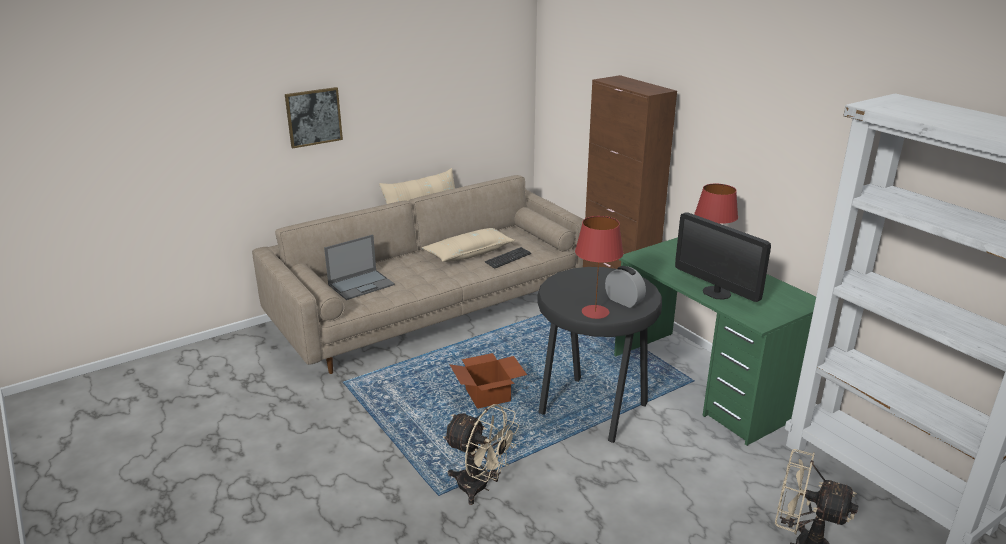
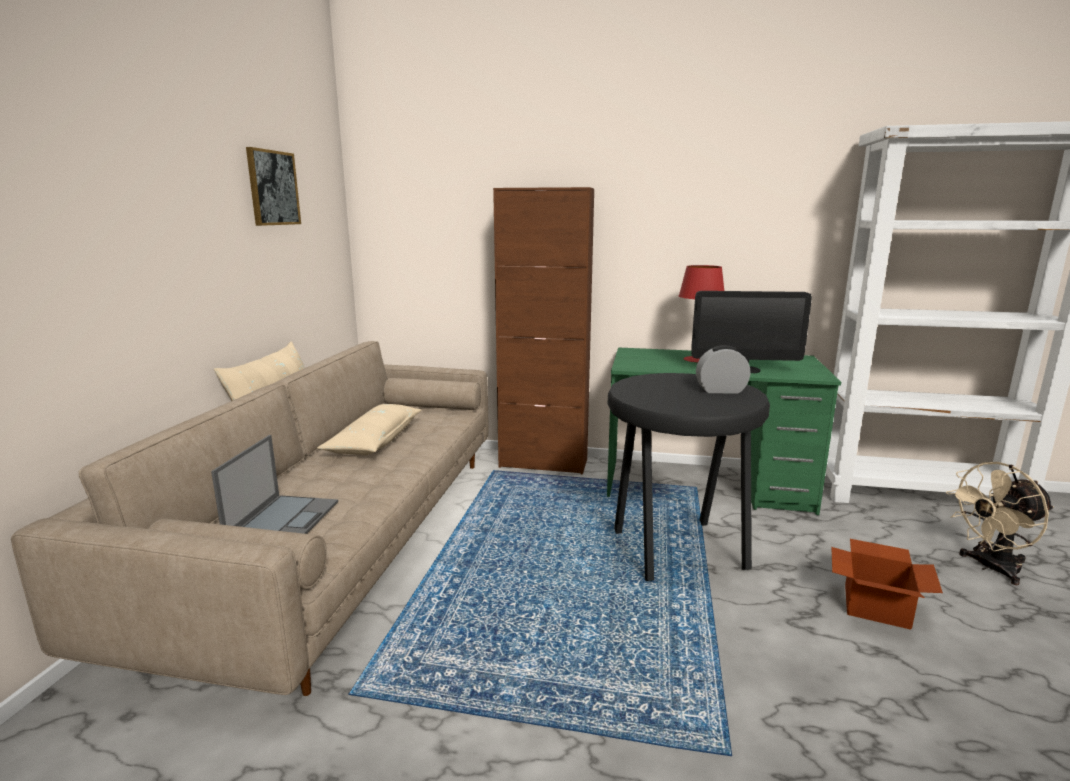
camera: 45 degrees left, 10 degrees down
(313, 117) = (101, 248): picture -> picture (273, 188)
(480, 487) = (745, 705): beige fan -> none
(489, 395) = (567, 593): cardboard box -> cardboard box (877, 605)
(508, 259) = (433, 431): keyboard -> none
(595, 312) = (727, 405): red table lamp -> none

